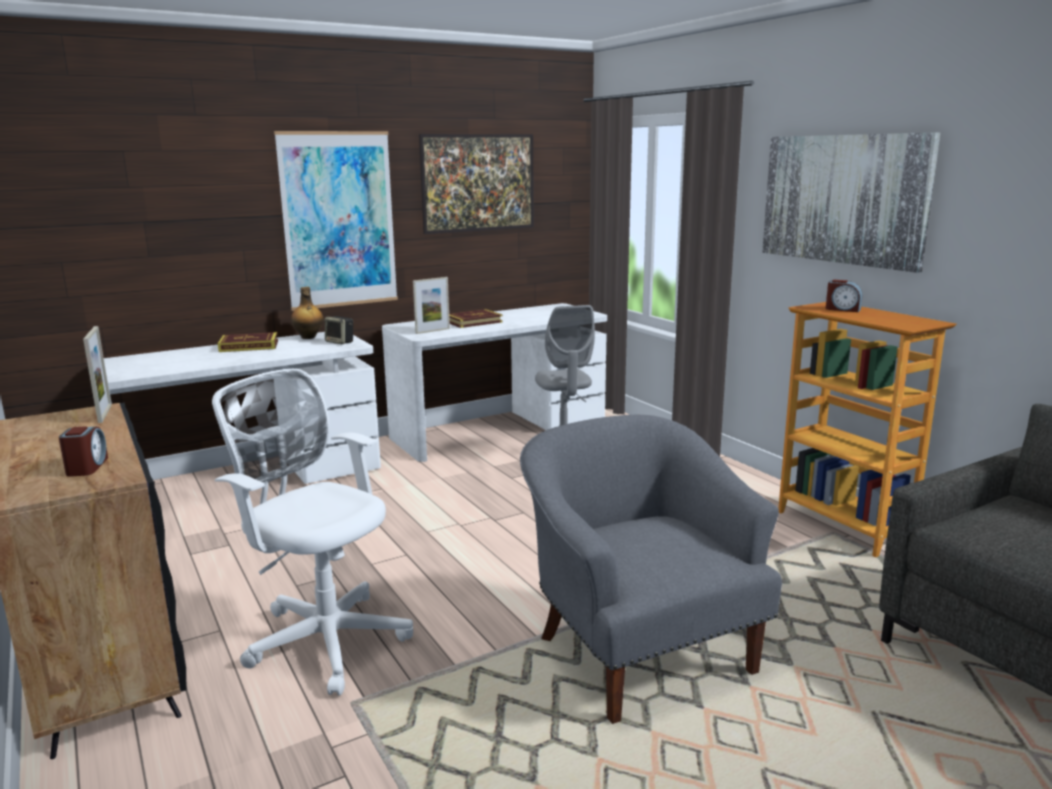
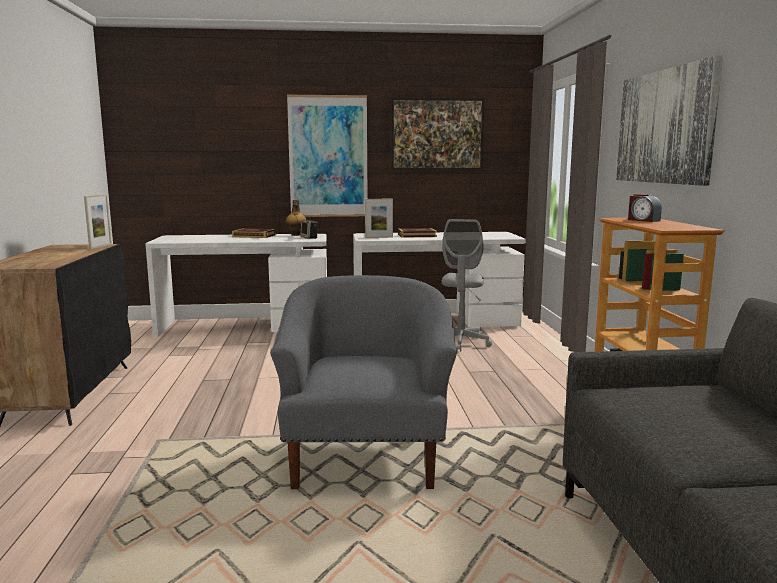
camera: 25 degrees right, 5 degrees down
(87, 467) = (44, 261): alarm clock -> none
(324, 637) = (185, 407): white office chair -> none

